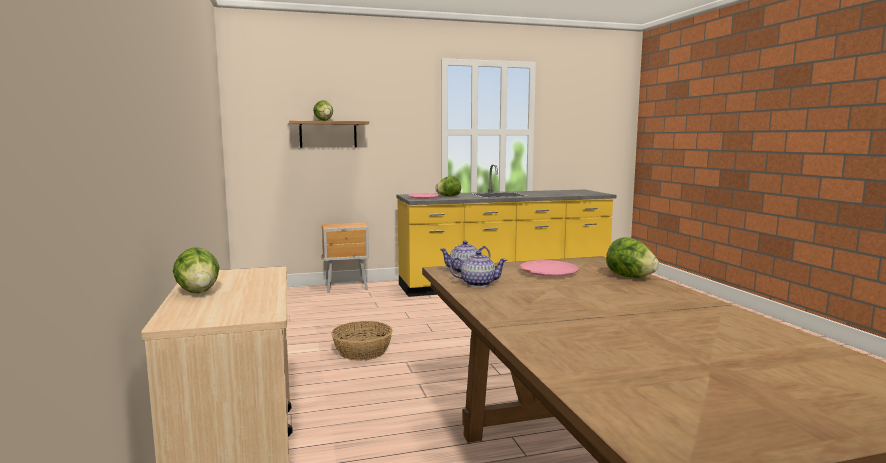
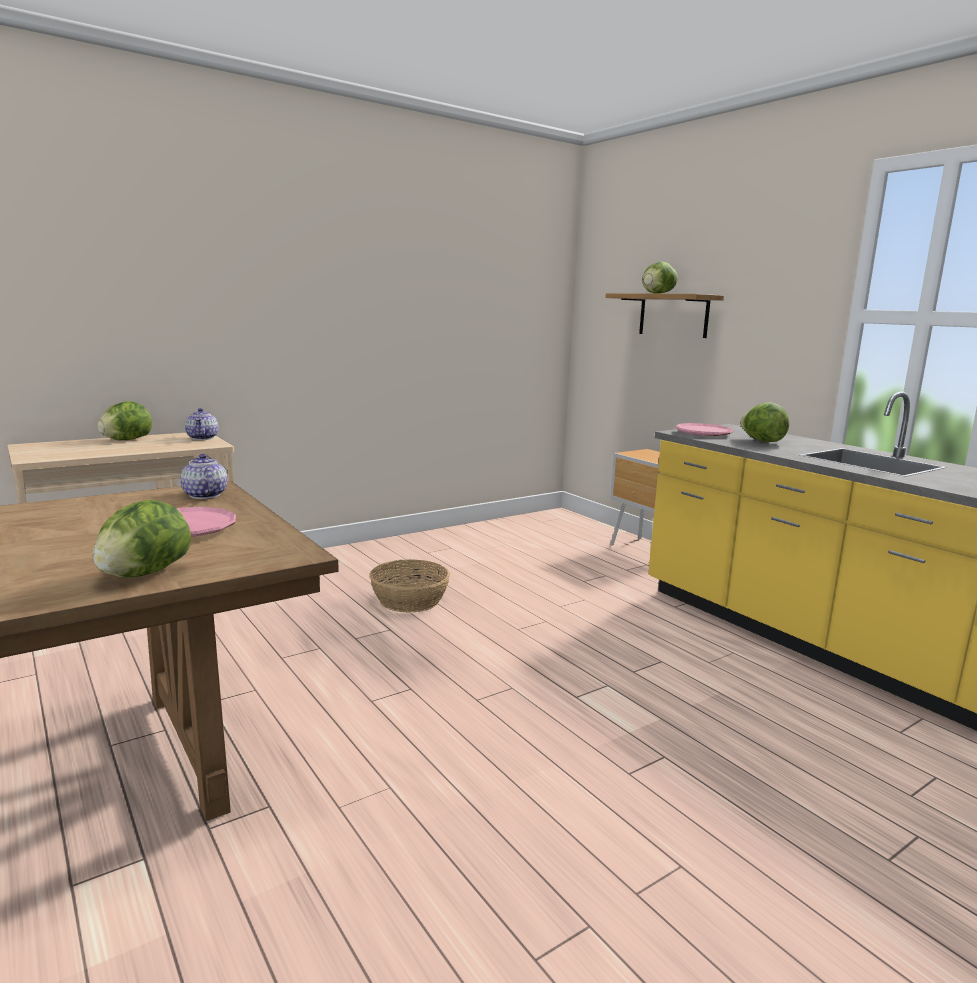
camera: 70 degrees right, 5 degrees up
(477, 283) = (128, 502): teapot -> teapot (203, 438)

